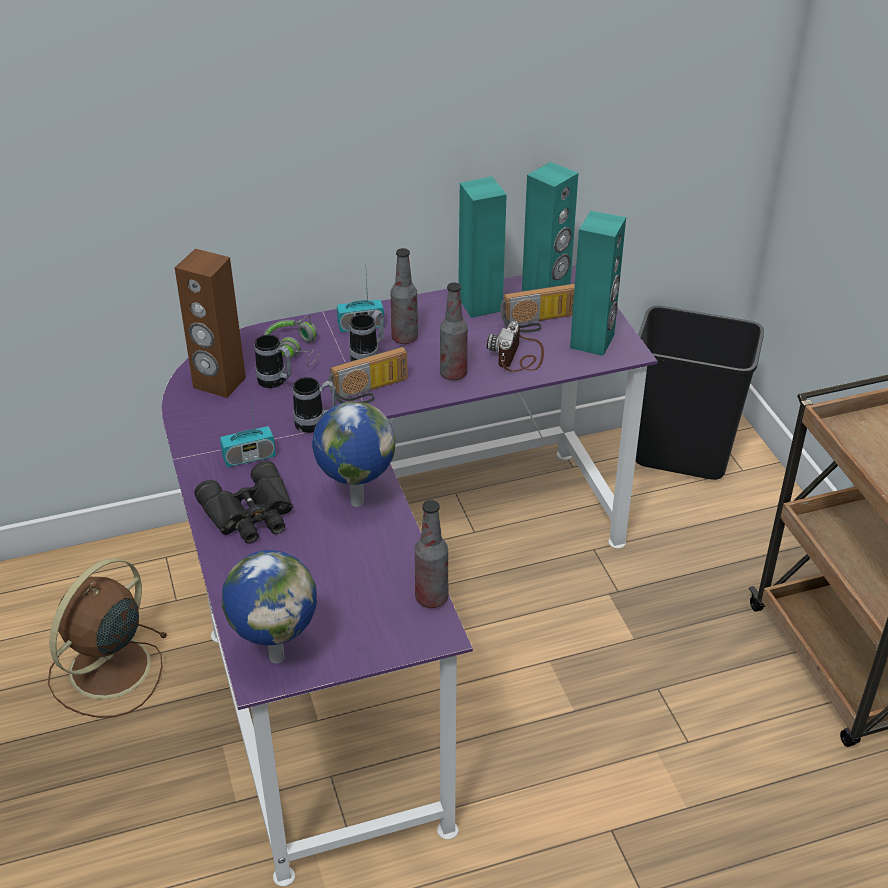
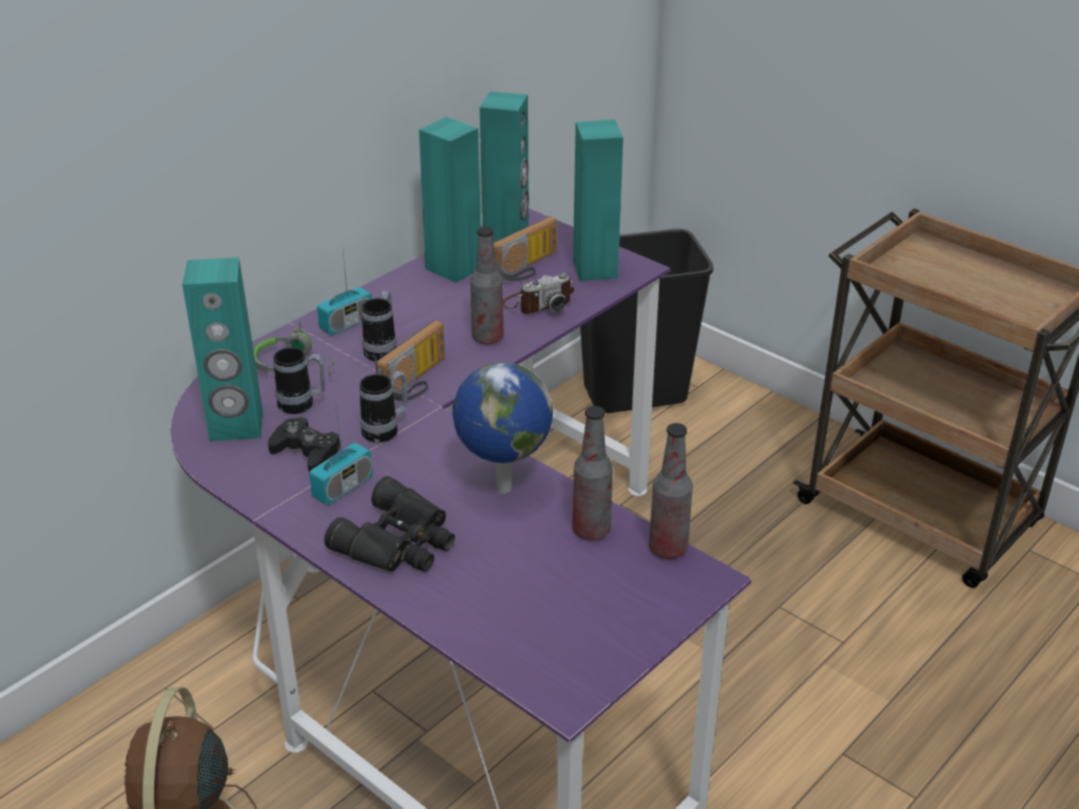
camera: 30 degrees left, 5 degrees down
(219, 383) = (236, 426): brown speaker -> turquoise speaker
(248, 420) = (306, 452): none -> black game controller
(276, 656) = (563, 669): globe -> none
(404, 338) = (405, 321): bottle -> bottle (591, 530)
(519, 356) = (538, 303): camera -> camera turned 105 degrees counterclockwise

